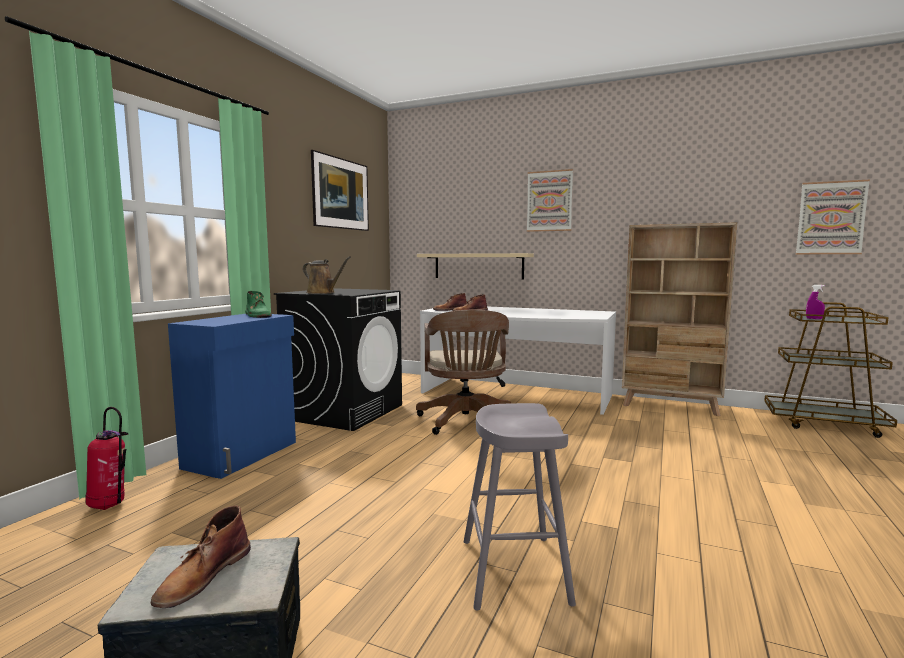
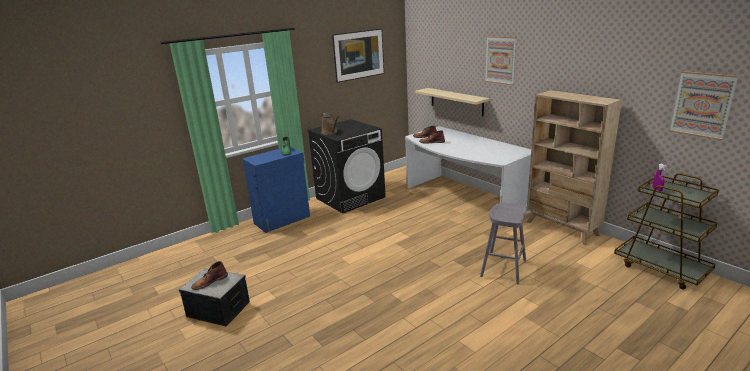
camera: 30 degrees right, 15 degrees up
(110, 506) = (221, 238): fire extinguisher -> none
(466, 422) = (406, 218): brown office chair -> none
(514, 571) = (334, 307): grey stool -> grey stool (503, 268)

